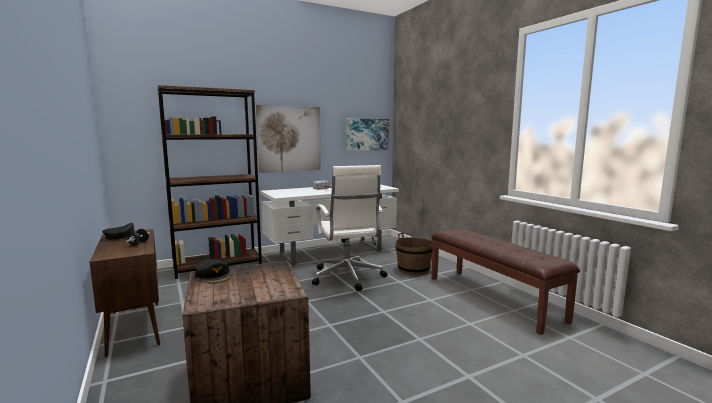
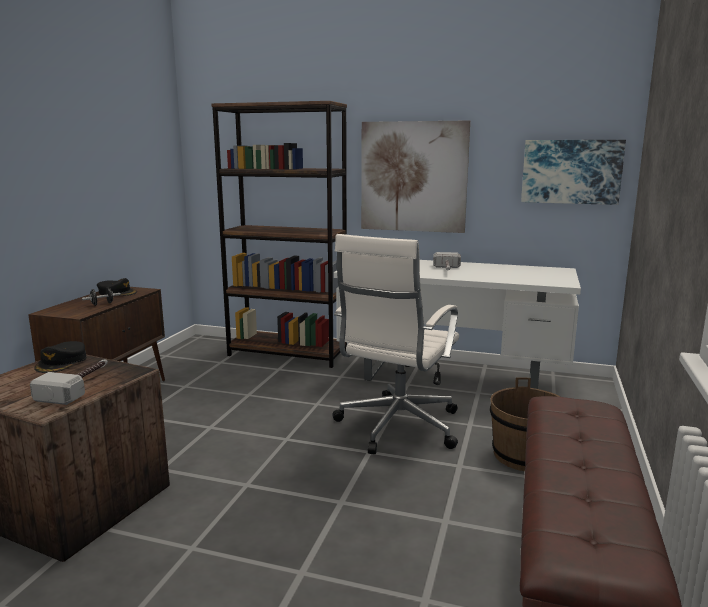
camera: 45 degrees right, 5 degrees up
(271, 279) = (79, 386): none -> hammer

